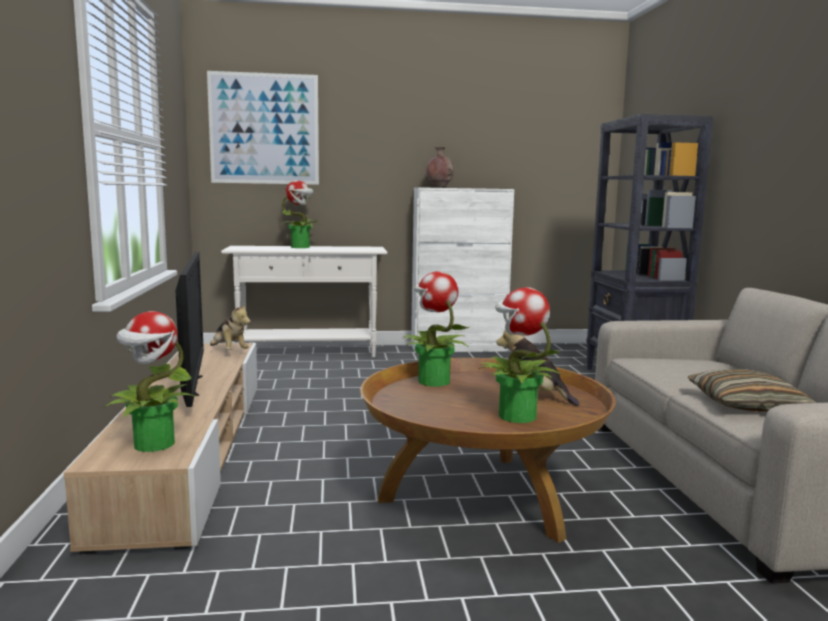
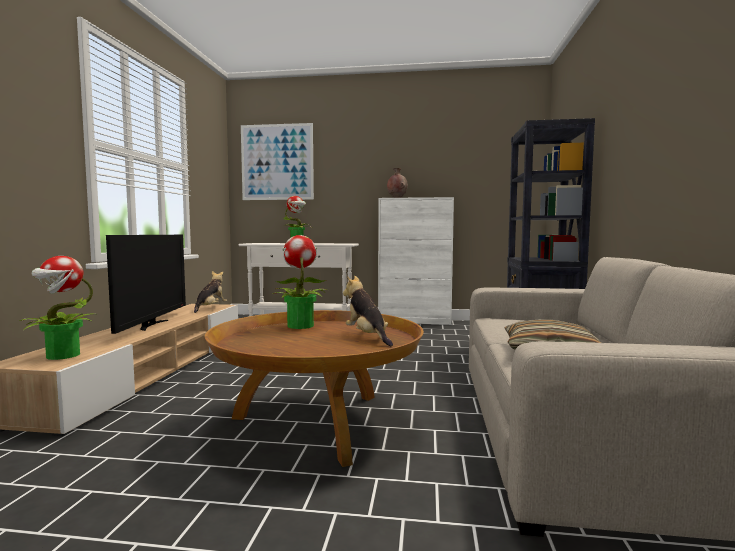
camera: 15 degrees right, 5 degrees down
(229, 351) = (210, 308): plush toy -> plush toy turned 135 degrees counterclockwise
(515, 416) = (324, 350): potted plant -> none

